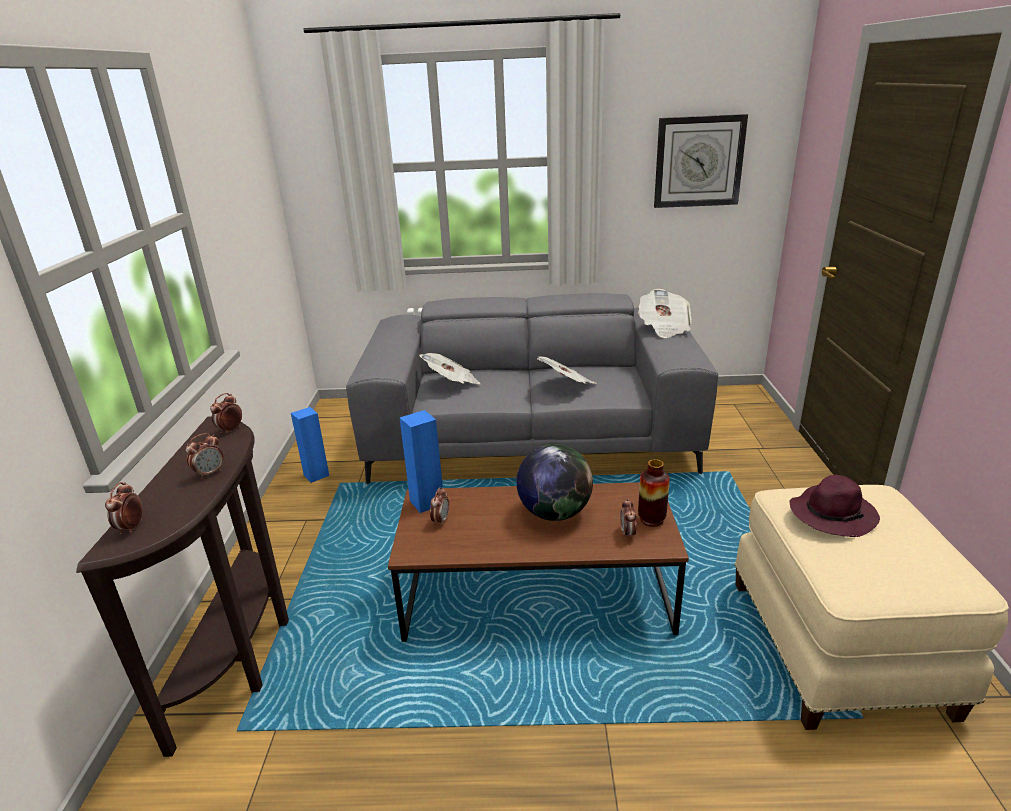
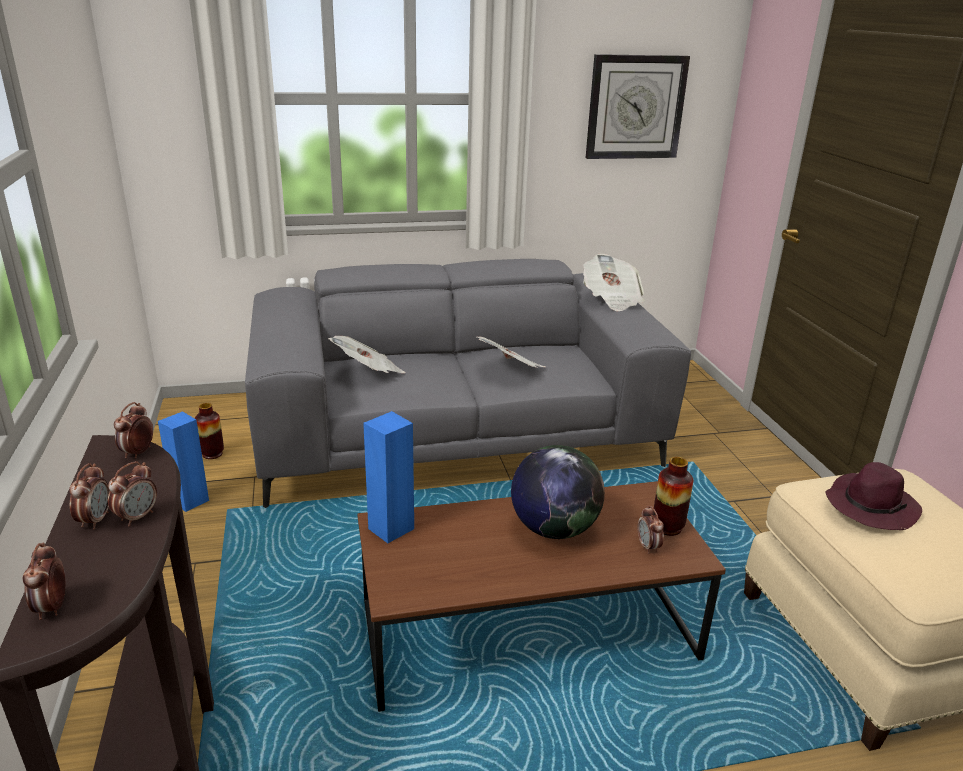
camera: 15 degrees left, 0 degrees up
(342, 441) = (212, 454): none -> vase
(440, 520) = (418, 551): alarm clock -> alarm clock (95, 520)

